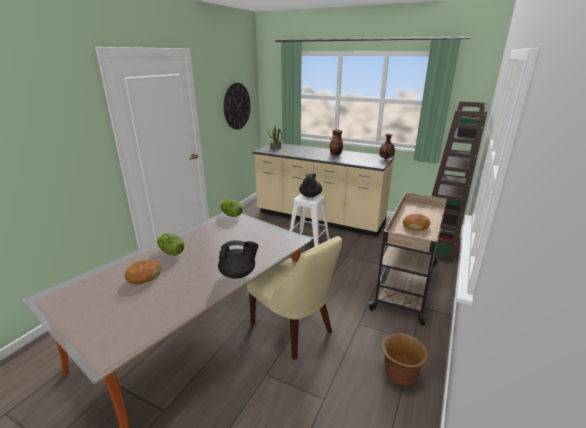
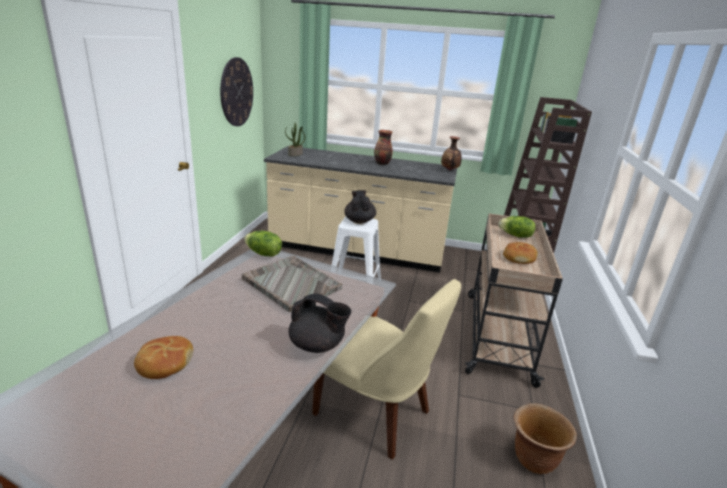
camera: 15 degrees left, 0 degrees up
(171, 252) = (194, 319): lettuce -> lettuce (516, 236)
(238, 274) = (317, 345): black teapot -> black teapot turned 45 degrees clockwise
(240, 235) = (291, 283): none -> grey tray

